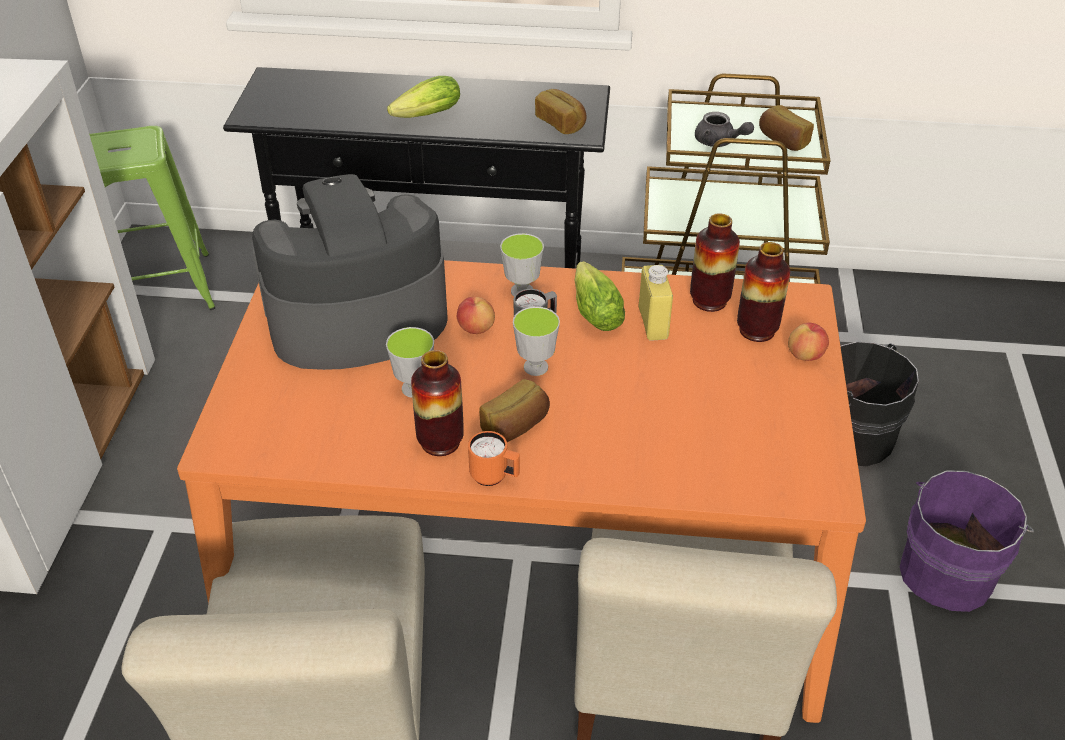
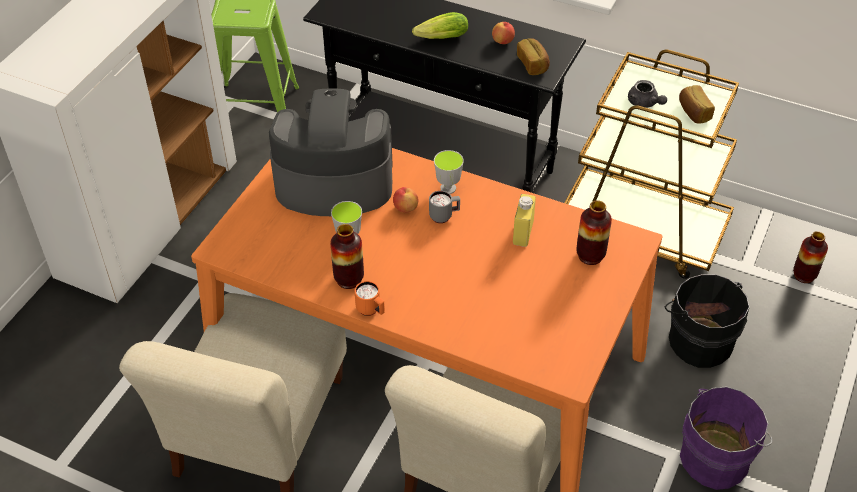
camera: 20 degrees right, 5 degrees up
(516, 426) = (399, 281): bread -> none
(535, 367) = (431, 245): cup -> none
(594, 310) = (489, 214): lettuce -> none
(709, 301) = (570, 226): vase -> vase (804, 275)
(805, 355) = (613, 282): apple -> apple (503, 41)

